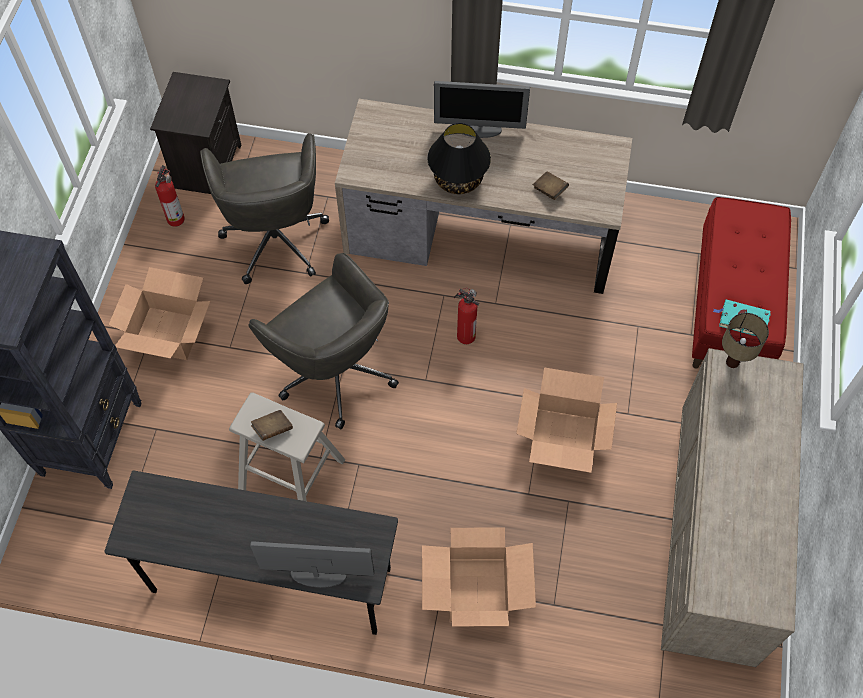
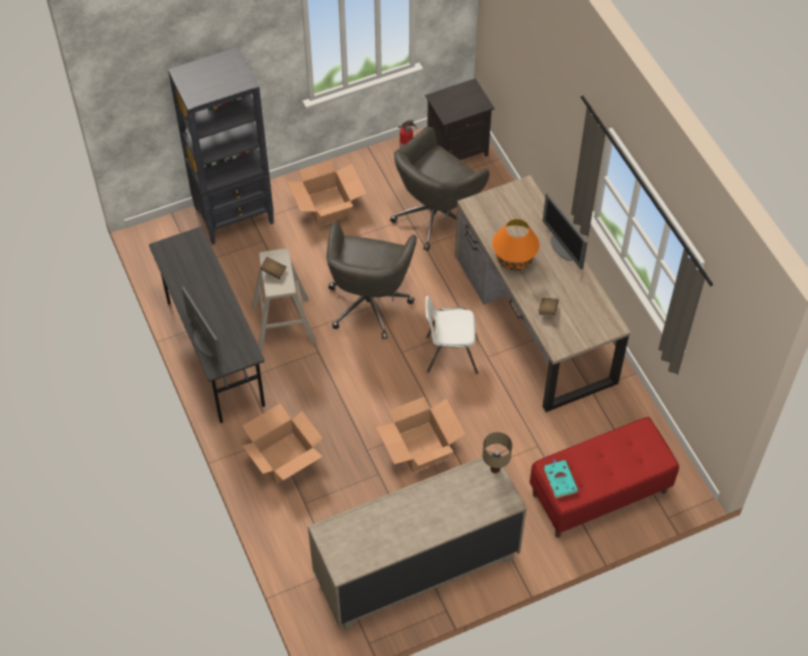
camera: 55 degrees right, 5 degrees down
(458, 179) = (514, 259): black table lamp -> orange table lamp
(465, 335) = (450, 354): fire extinguisher -> white chair

